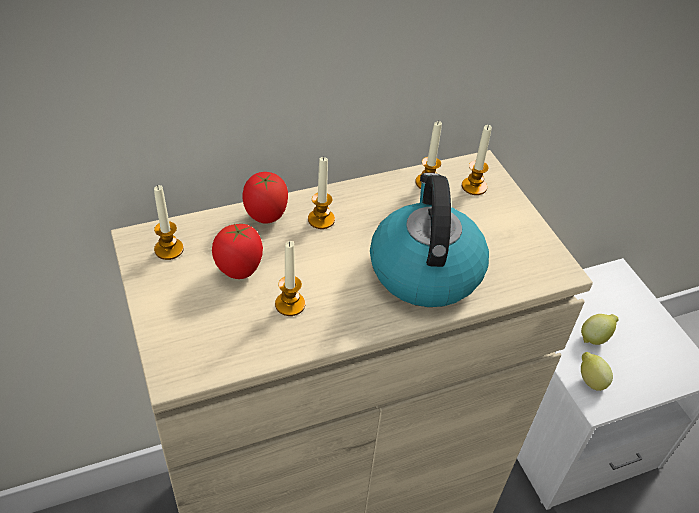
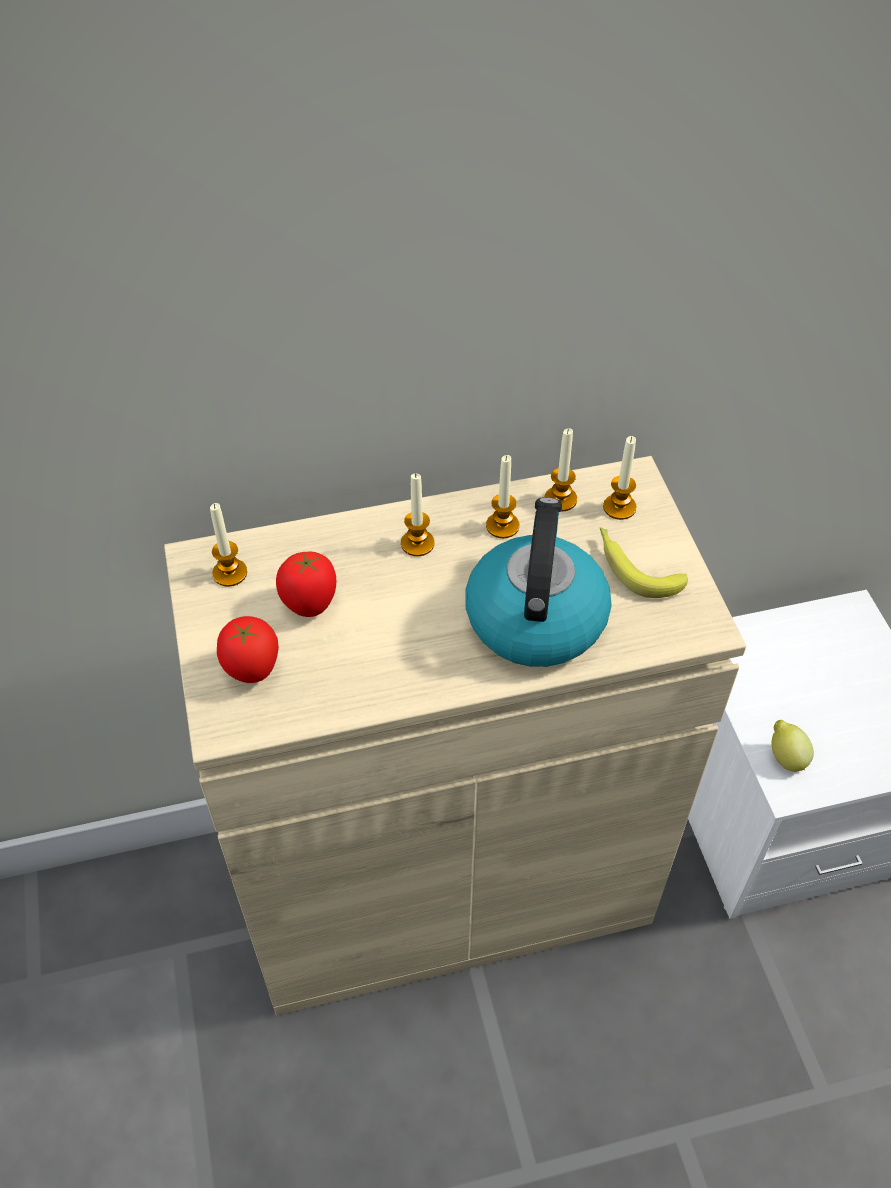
camera: 10 degrees right, 5 degrees up
(266, 217) = (350, 537): tomato -> tomato (251, 671)
(290, 304) = (364, 652): candle -> candle (502, 526)
(495, 229) = (634, 567): none -> banana
(595, 338) = (803, 699): lemon -> none

